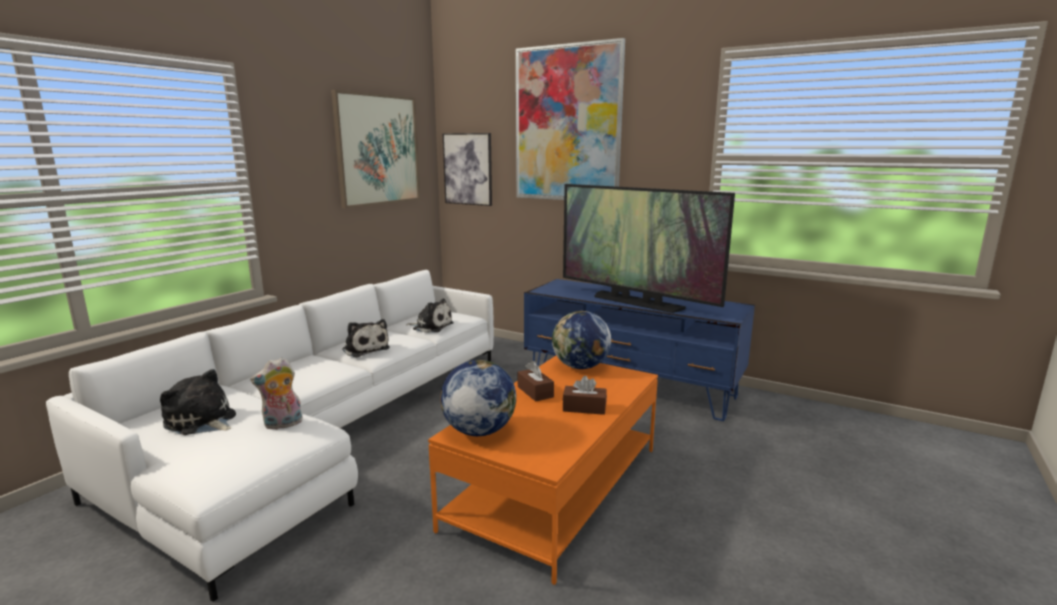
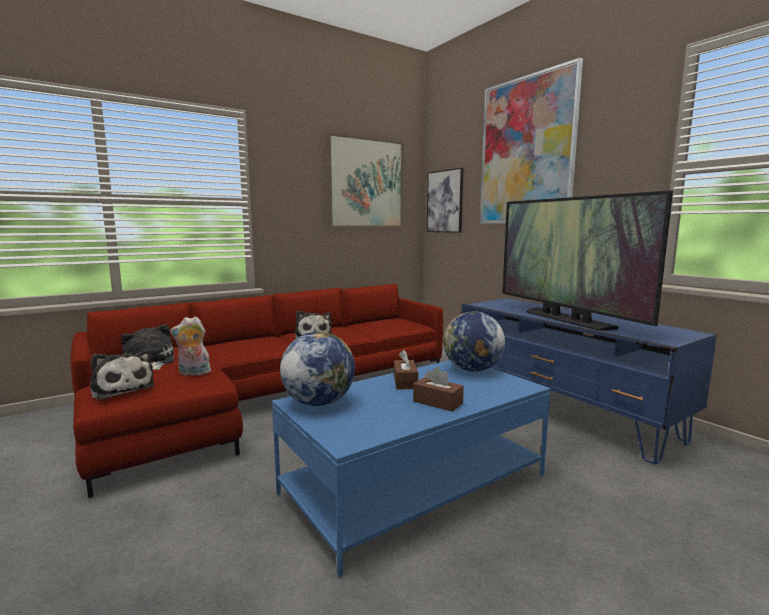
camera: 25 degrees right, 5 degrees down
(328, 429) = (272, 396): white sofa -> red sofa
(431, 326) = (380, 328): plush toy -> plush toy (122, 388)
(555, 487) = (415, 484): orange coffee table -> blue coffee table

